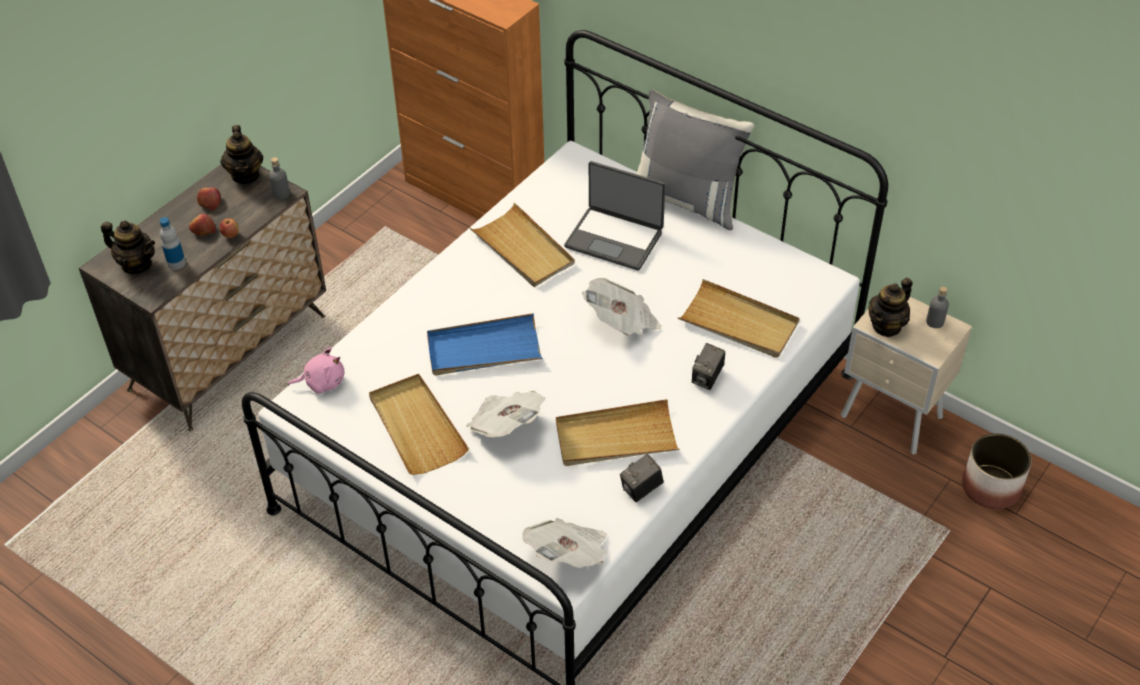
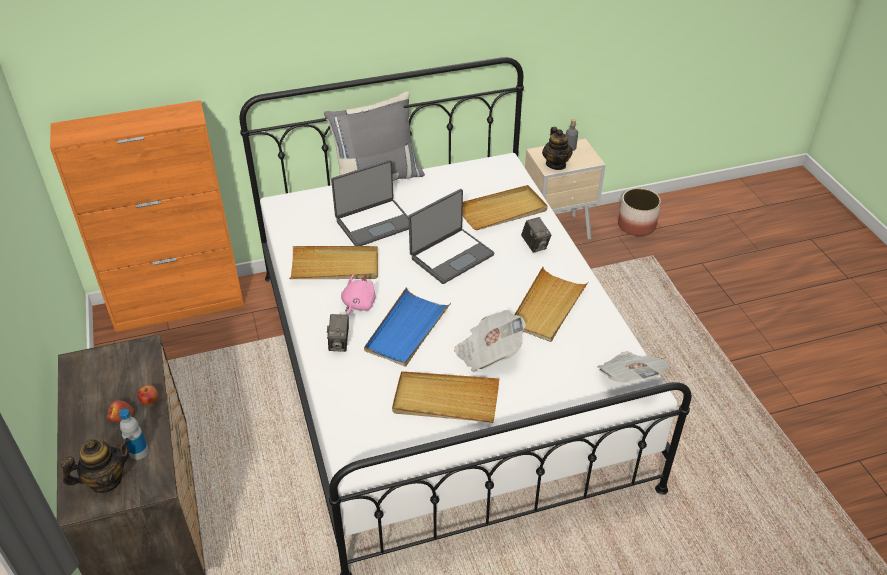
camera: 55 degrees left, 5 degrees down
(210, 202) = (94, 397): apple -> none
(246, 175) = (93, 360): teapot -> none
(281, 194) = (143, 349): grey bottle -> none
(322, 382) = (347, 433): pink plush toy -> pink plush toy (357, 306)
(622, 322) = (451, 256): newspaper -> laptop
(641, 489) = (601, 318): camera -> camera (339, 343)

